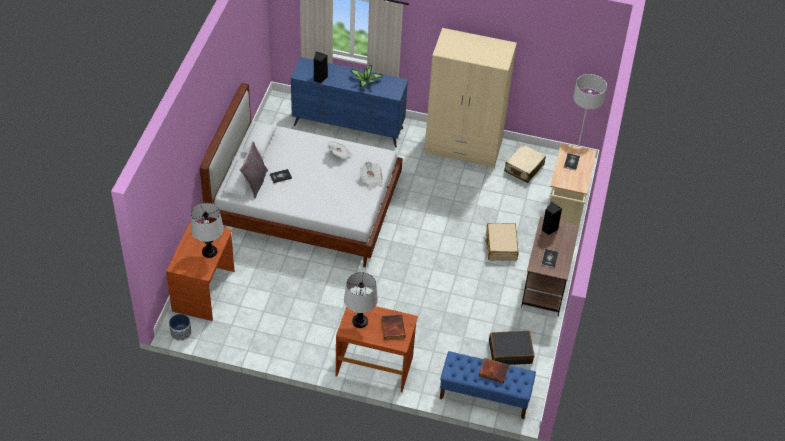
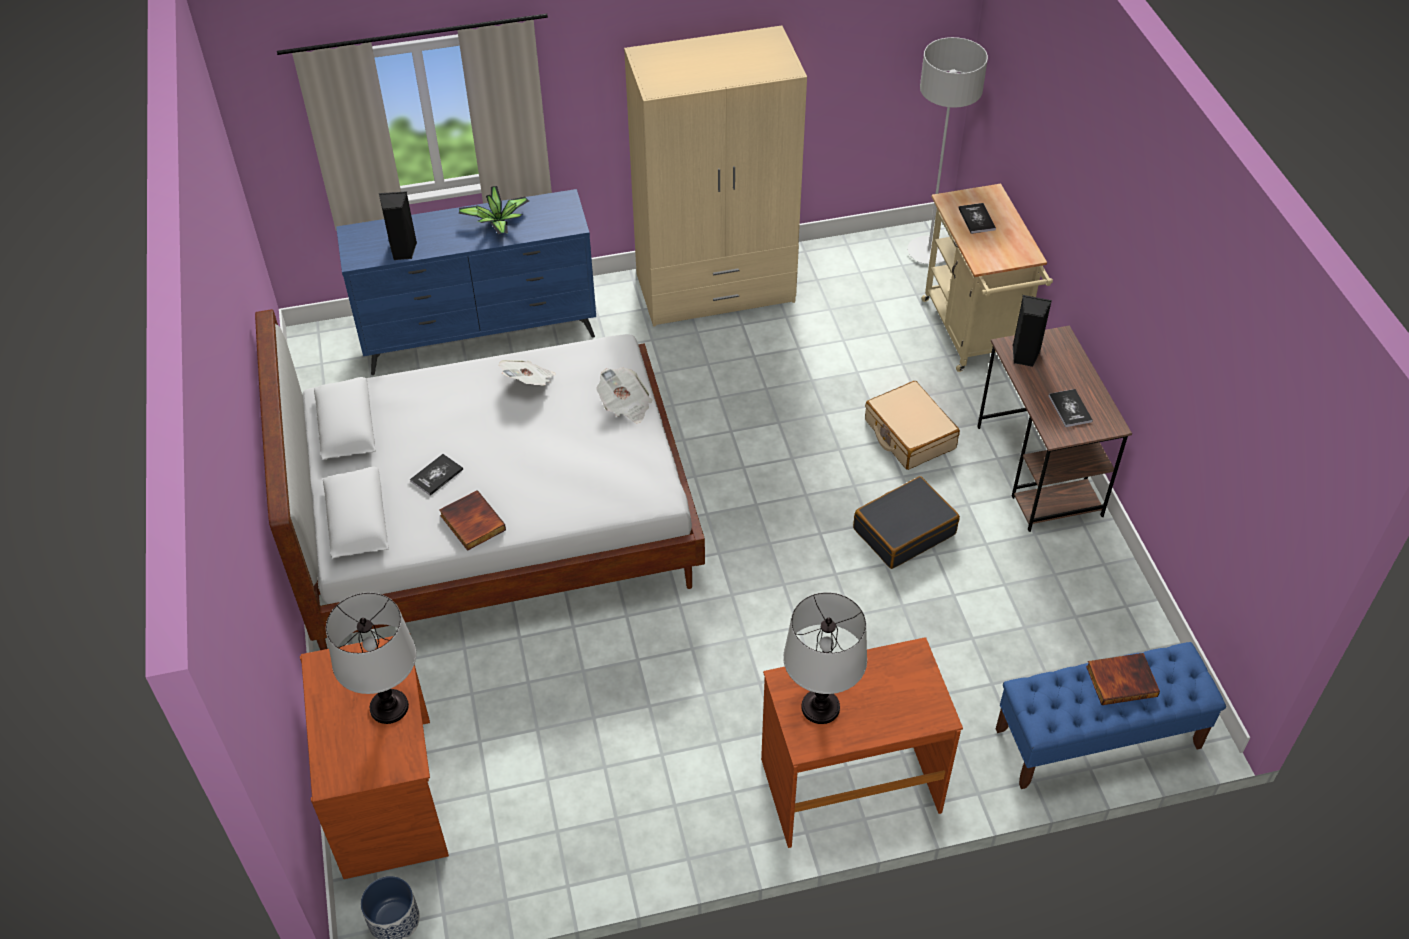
camera: 25 degrees left, 0 degrees up
(254, 183) = (389, 512): grey pillow -> none
(392, 328) = (896, 689): book -> book (471, 523)
(510, 352) = (1076, 626): black suitcase -> black suitcase (904, 531)
(524, 168) = (845, 282): beige suitcase -> none

